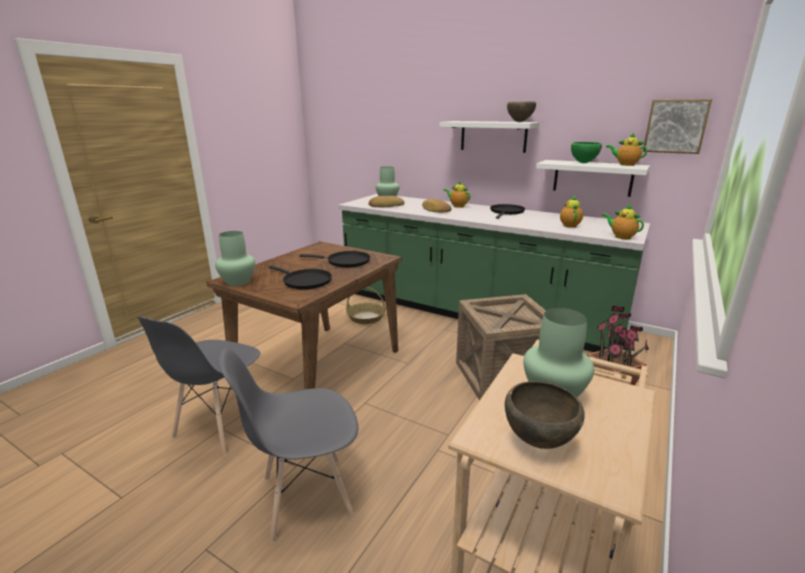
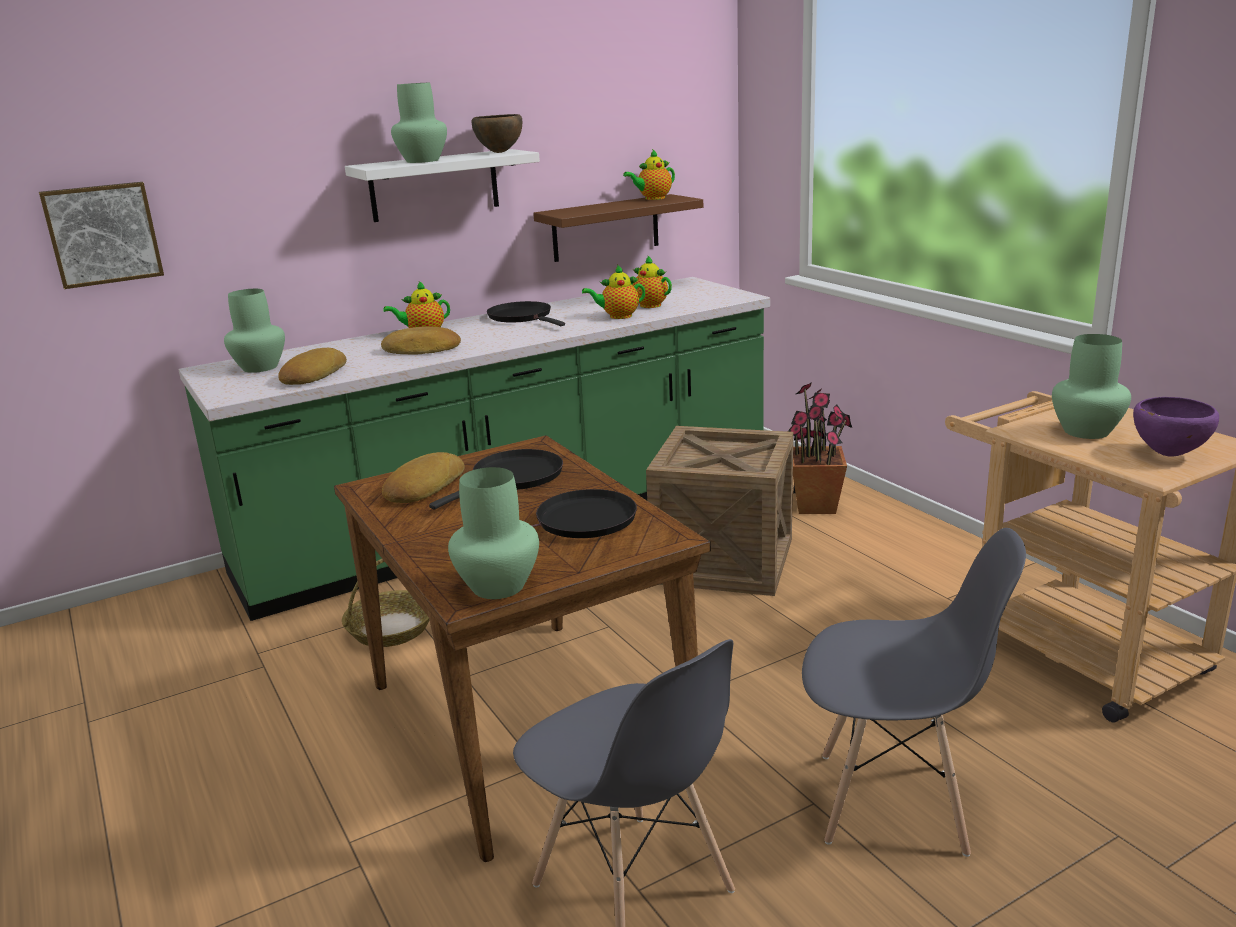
camera: 60 degrees left, 0 degrees up
(306, 497) = (893, 802): grey chair -> grey chair turned 90 degrees counterclockwise
(326, 251) = (423, 487): none -> bread
(476, 121) = (423, 161): none -> green vase
(537, 441) = (1168, 455): brown bowl -> purple bowl
(583, 163) = (606, 206): green bowl -> none
(592, 178) = (605, 228): white shelf -> brown shelf
(621, 237) = (732, 298): teapot -> teapot (618, 316)
(675, 126) = (688, 134): picture -> picture (103, 234)

